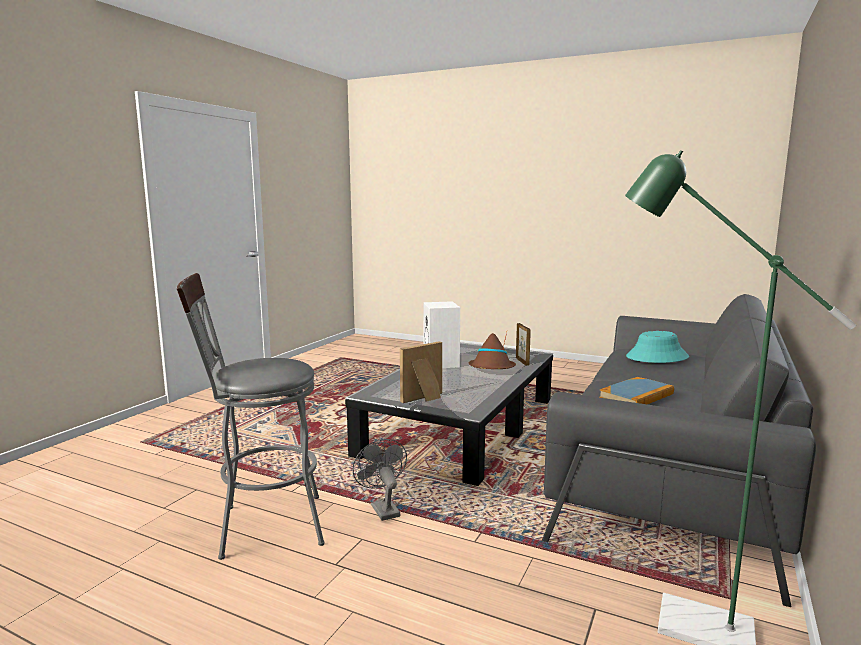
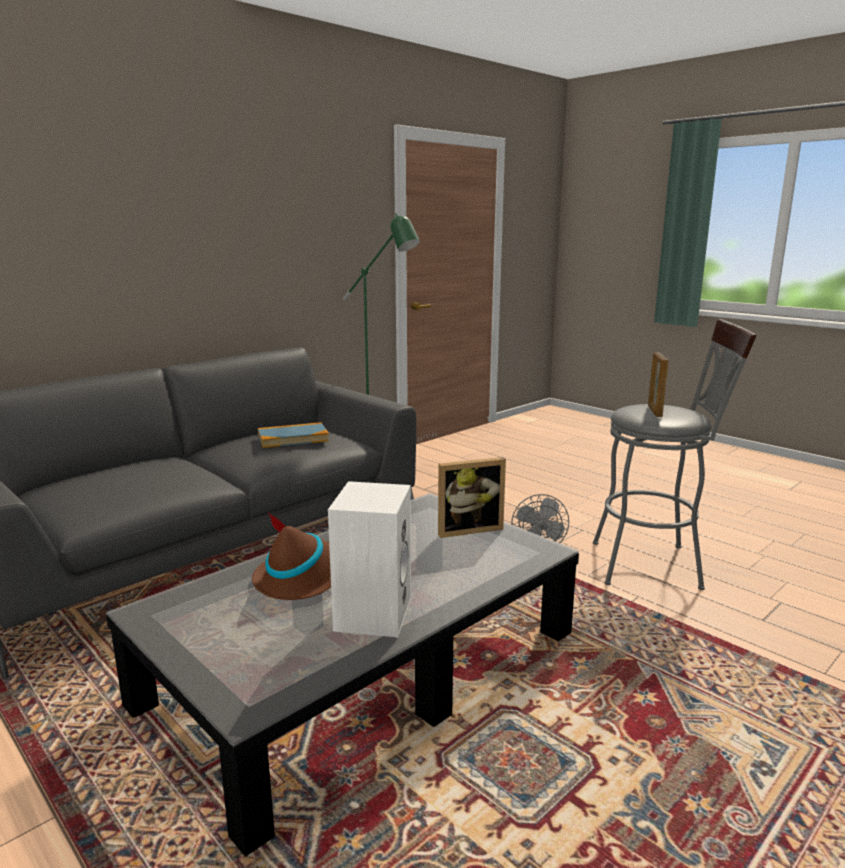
camera: 160 degrees left, 5 degrees up
(522, 361) = (218, 589): picture frame -> picture frame (654, 411)
(657, 357) = (135, 475): turquoise hat -> none

